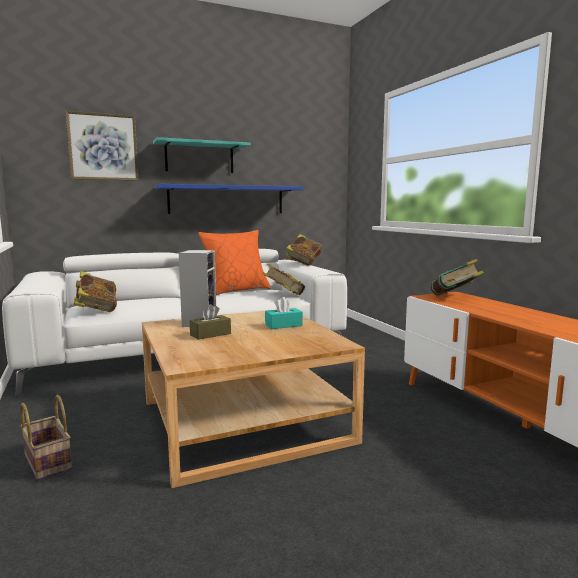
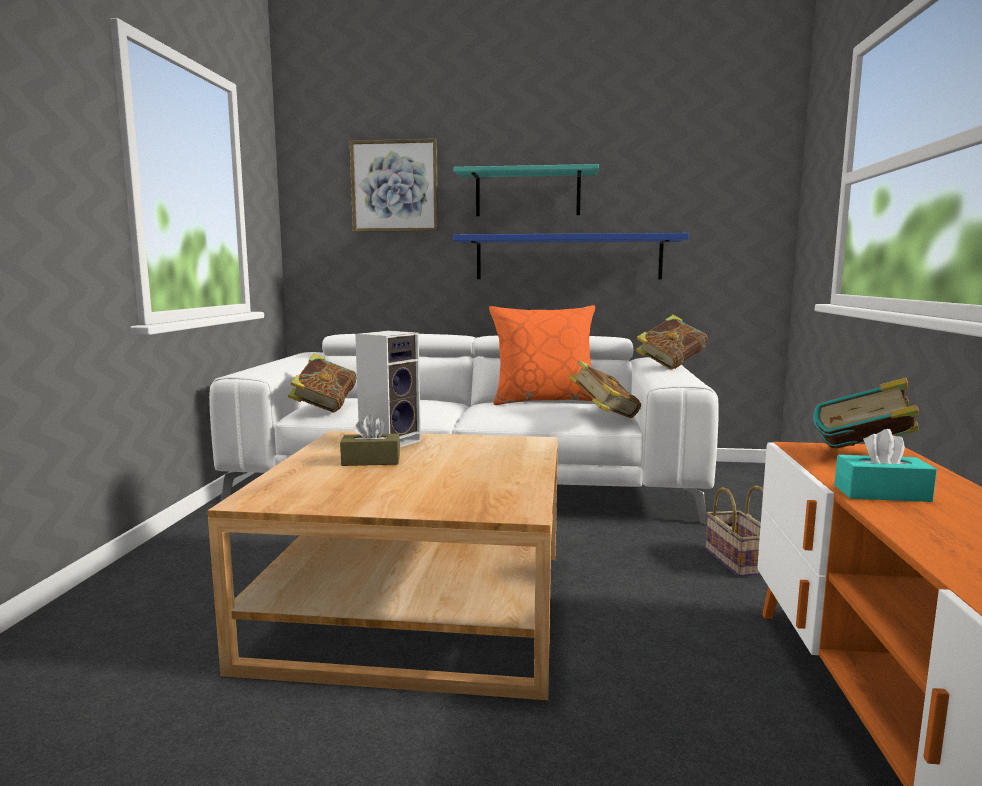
camera: 30 degrees right, 0 degrees up
(46, 462) = (150, 595): basket -> basket (735, 560)
(283, 325) = (495, 463): turquoise tissue box -> turquoise tissue box (881, 493)

